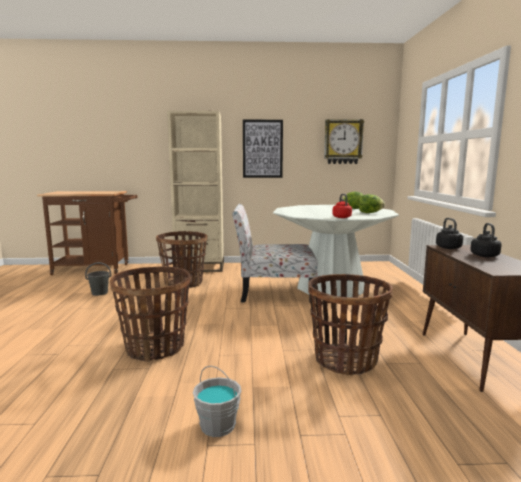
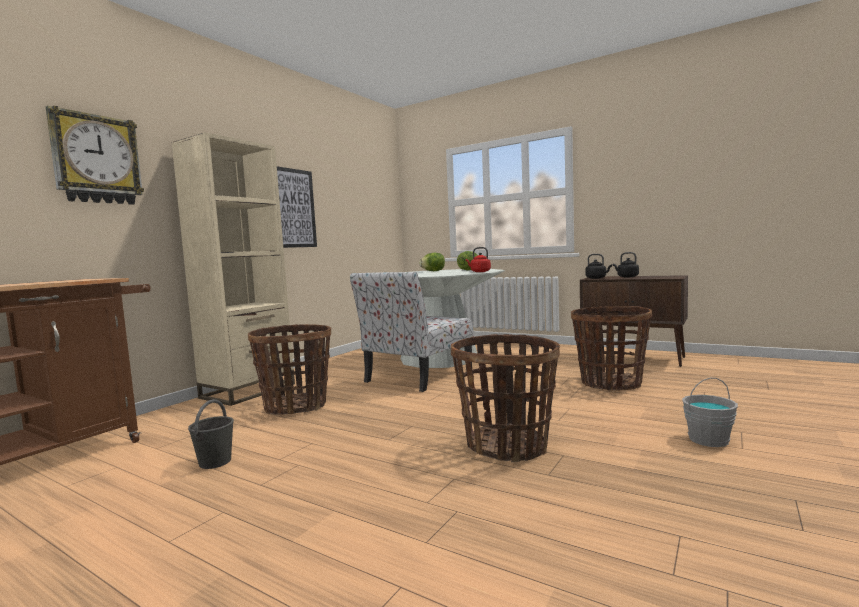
camera: 55 degrees left, 5 degrees down
(343, 142) = (364, 204): wall clock -> wall clock (96, 159)

